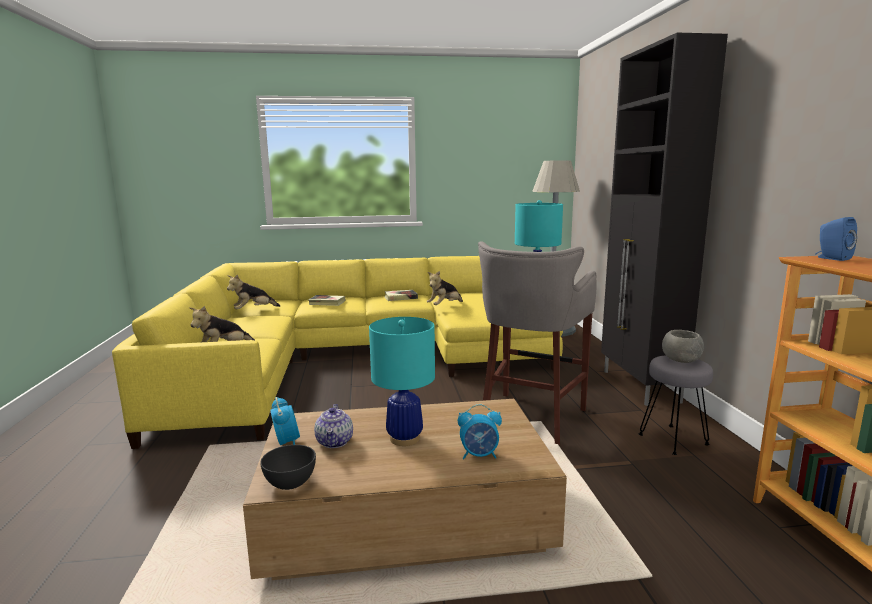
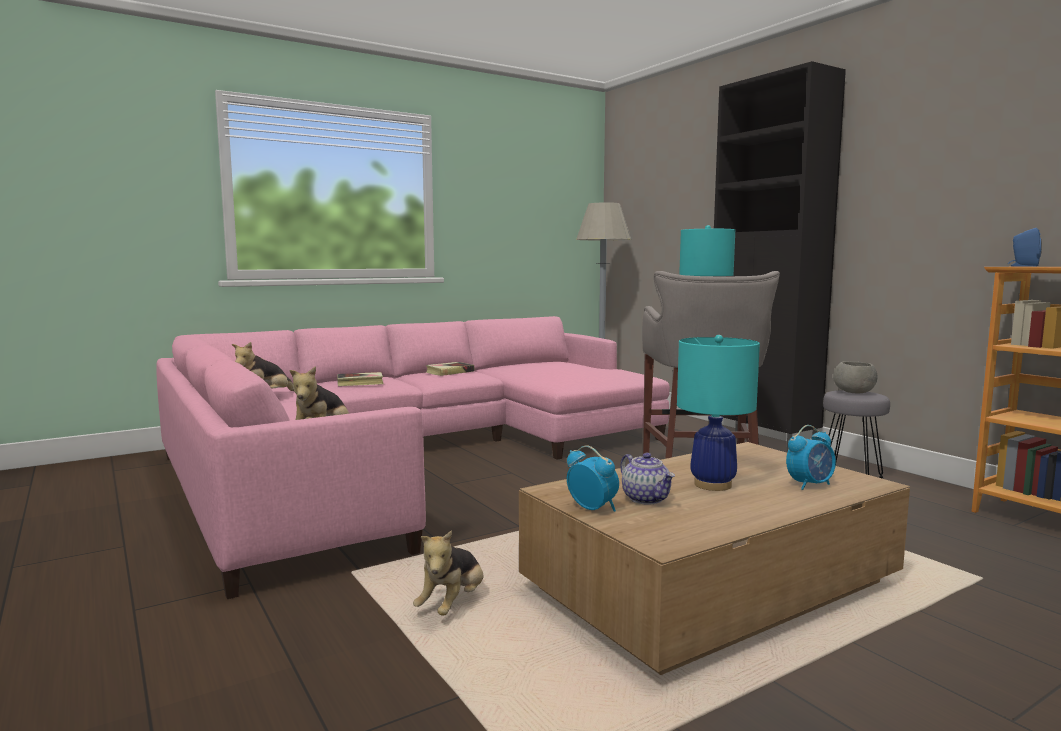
camera: 25 degrees left, 5 degrees down
(290, 483) = (676, 537): grey bowl -> none
(356, 358) = (411, 456): yellow sofa -> pink sofa
(444, 306) = (521, 375): plush toy -> plush toy (452, 605)

